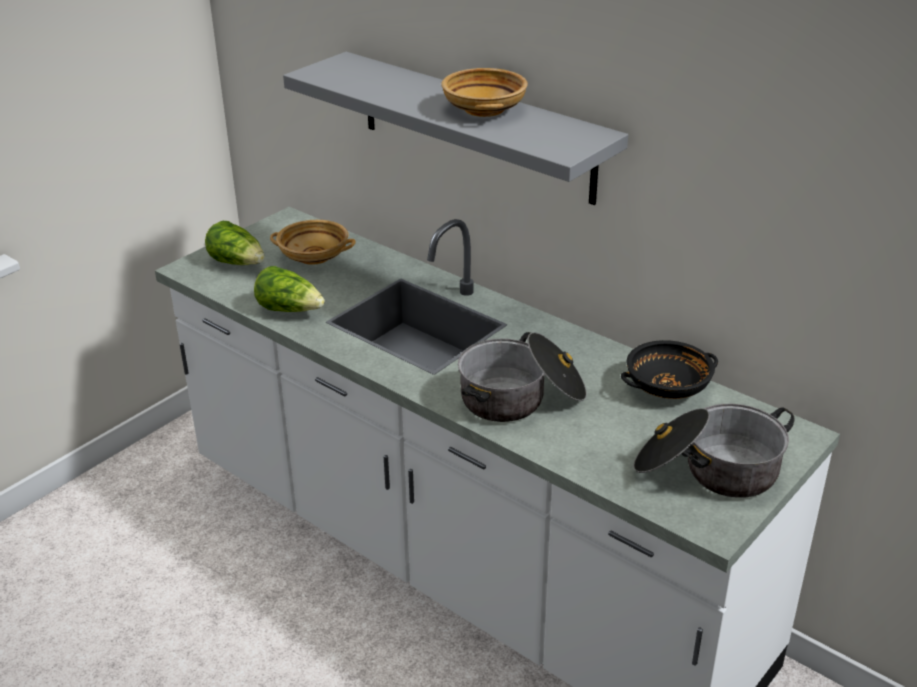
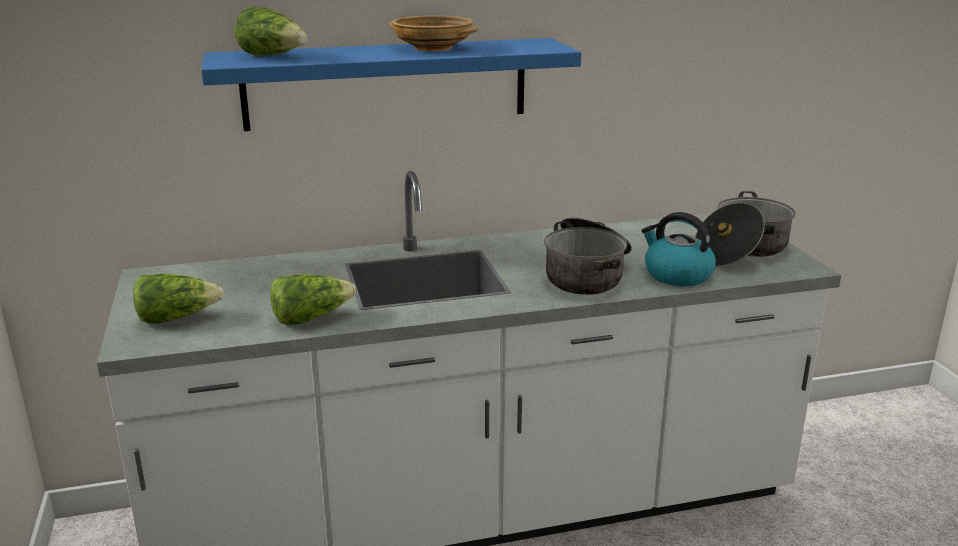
camera: 55 degrees left, 10 degrees down
(313, 256) = (237, 284): beige bowl -> none
(359, 75) = (273, 56): none -> lettuce
(475, 126) = (386, 83): grey shelf -> blue shelf
(583, 448) = (676, 275): none -> kettle
(667, 387) = (634, 232): black bowl -> none

